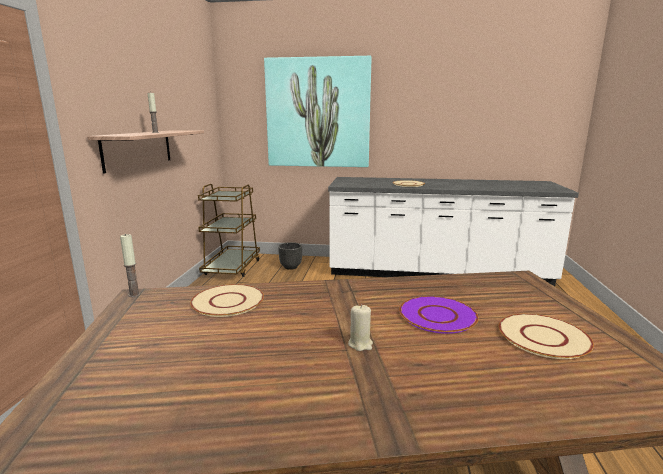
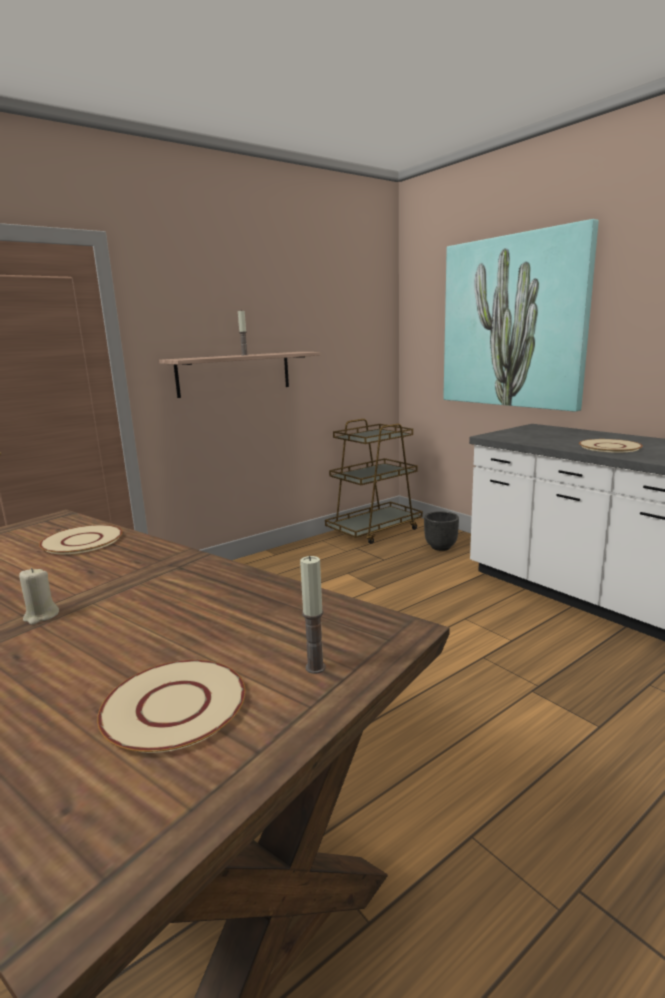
camera: 45 degrees right, 0 degrees up
(134, 295) = (59, 515): candle -> candle (315, 667)
(437, 315) = (164, 624): purple plate -> none

